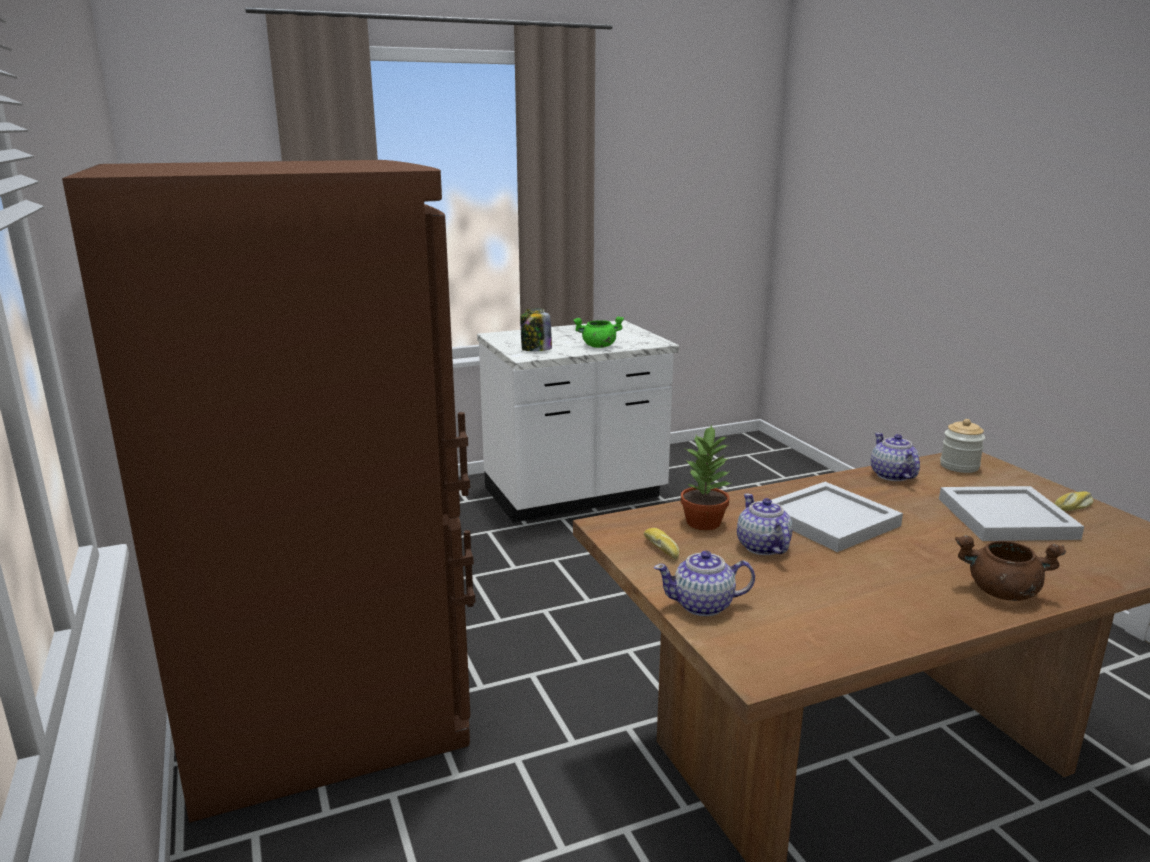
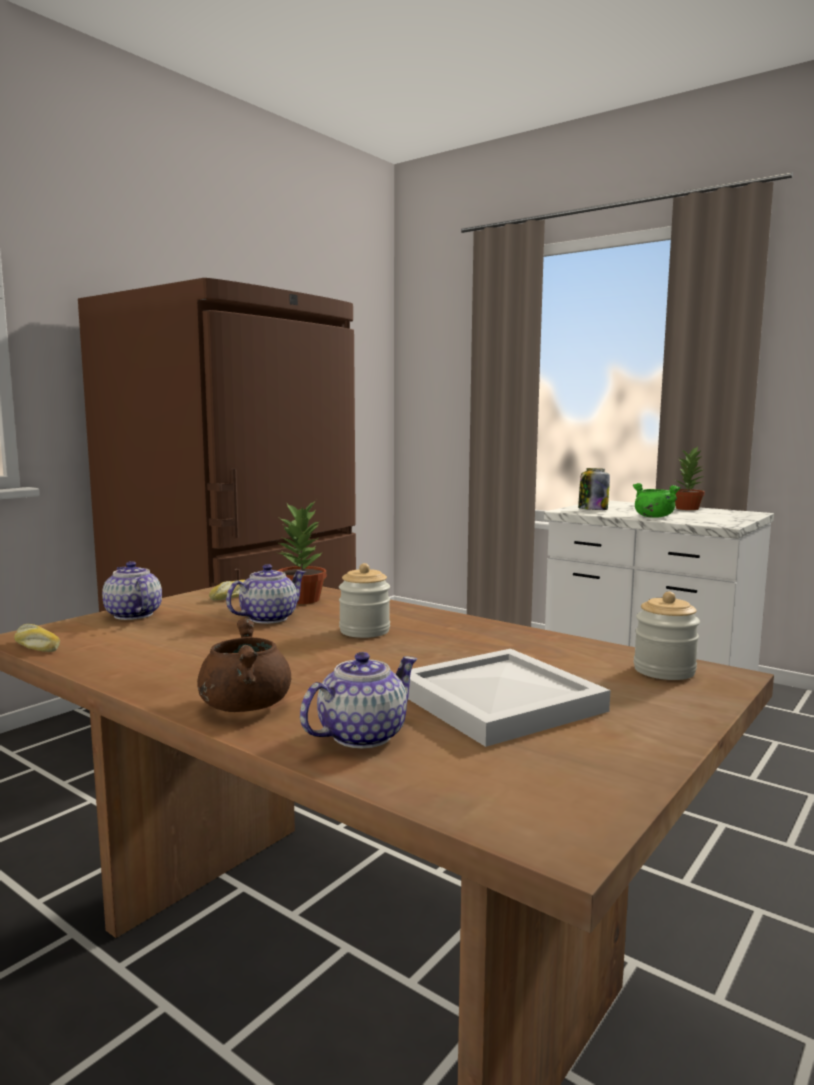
camera: 60 degrees right, 10 degrees down
(574, 329) = (687, 509): none -> potted plant
(827, 520) = (364, 631): white tray -> jar
(892, 476) = (552, 644): teapot -> teapot (360, 735)
(1074, 507) = (625, 741): bread -> bread (35, 646)

